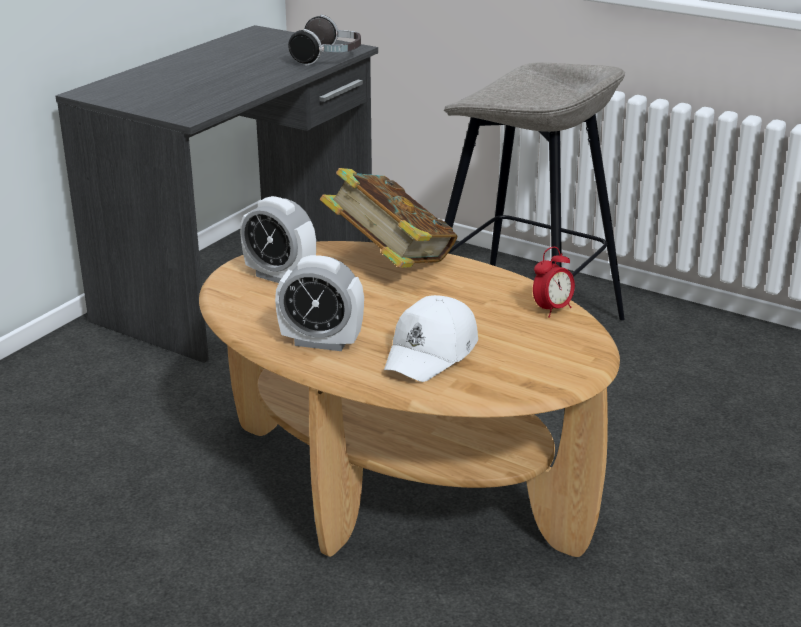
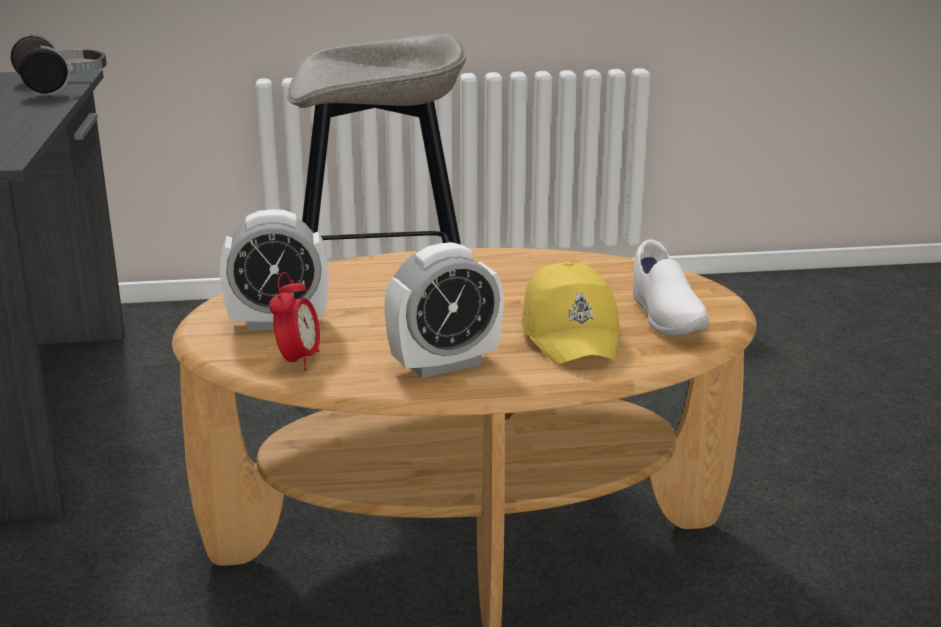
camera: 40 degrees left, 5 degrees down
(390, 262) = (375, 274): book -> none
(432, 353) = (571, 334): white cap -> yellow cap
(516, 366) = (664, 317): none -> white shoe
(552, 309) = (602, 265): alarm clock -> alarm clock (298, 361)

